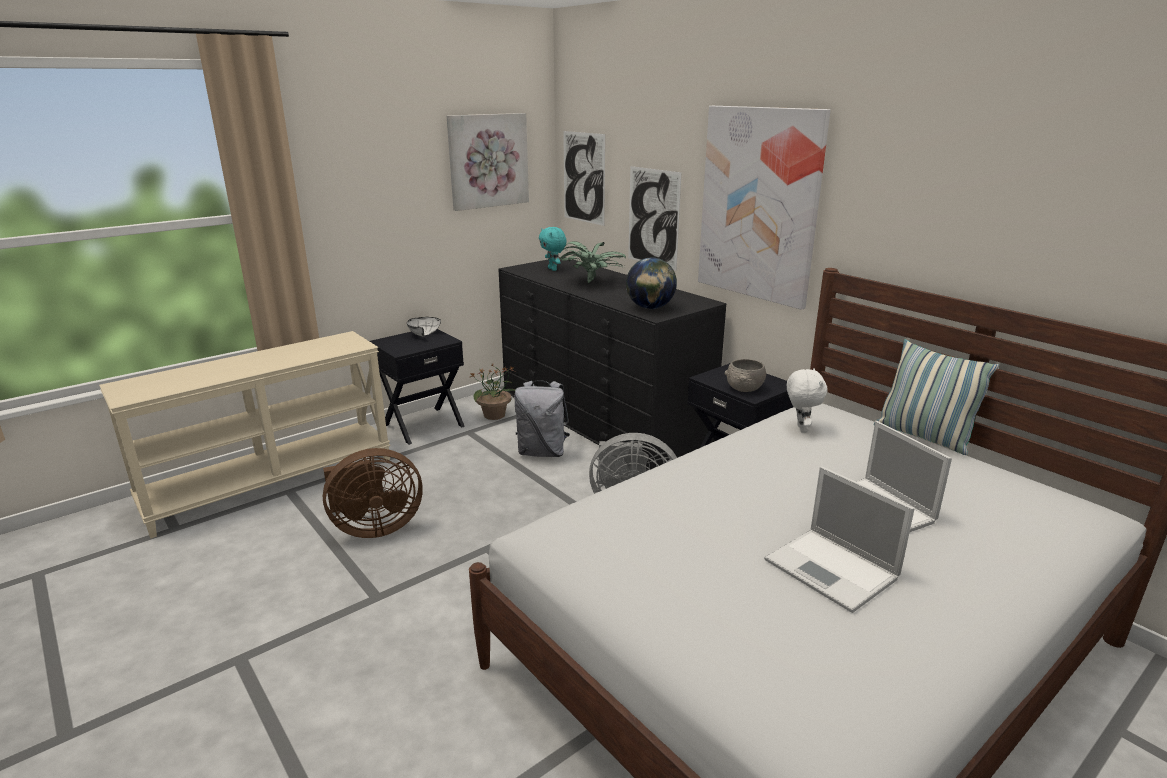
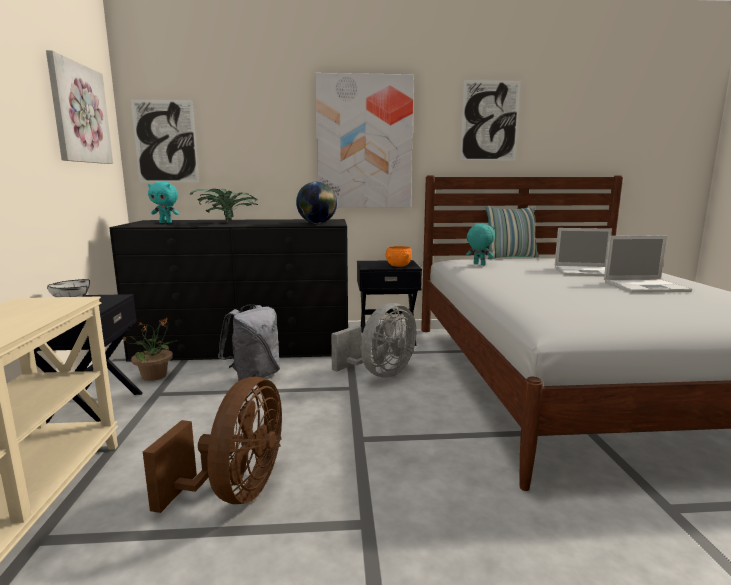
camera: 55 degrees left, 10 degrees down
(653, 217) = (260, 166): picture -> picture (489, 121)
(744, 388) = (398, 266): grey bowl -> orange bowl
(800, 428) = (478, 264): white plush toy -> turquoise plush toy

